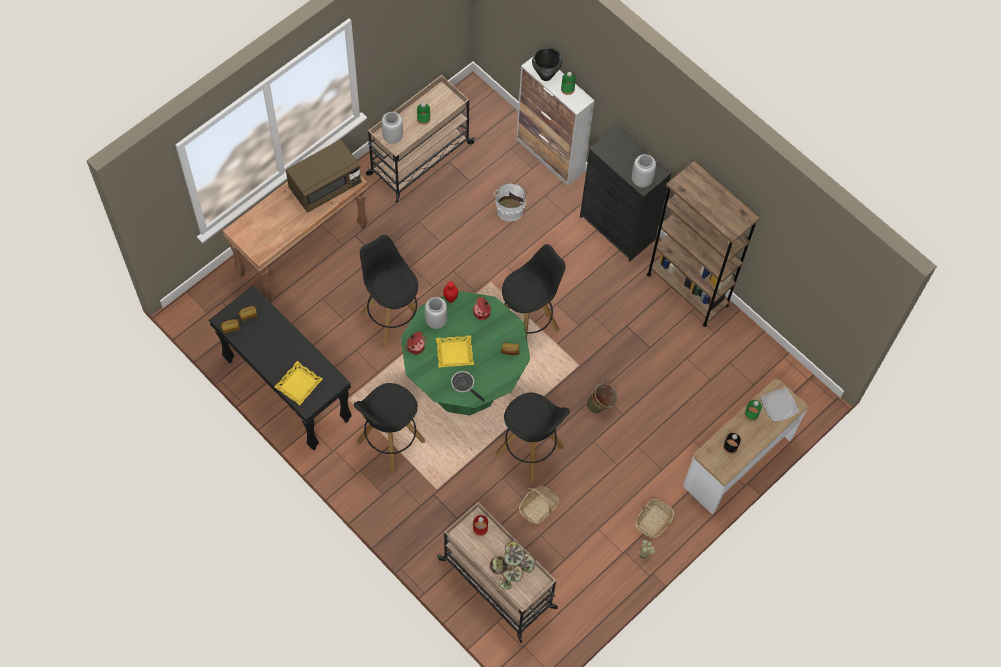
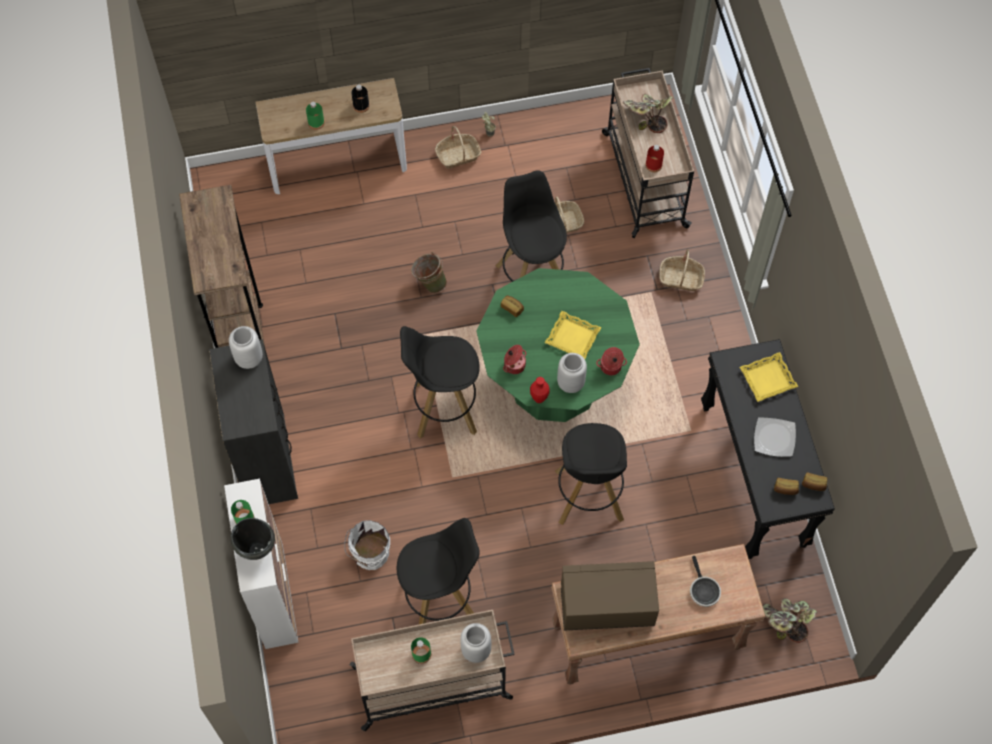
camera: 145 degrees left, 0 degrees up
(218, 306) = (785, 622): none -> potted plant
(390, 442) = (671, 362): black stool -> black stool (440, 599)
(420, 513) = (681, 278): none -> basket
(464, 385) = (583, 299): frying pan -> frying pan (703, 590)
(779, 406) = (283, 115): plate -> plate (775, 438)

